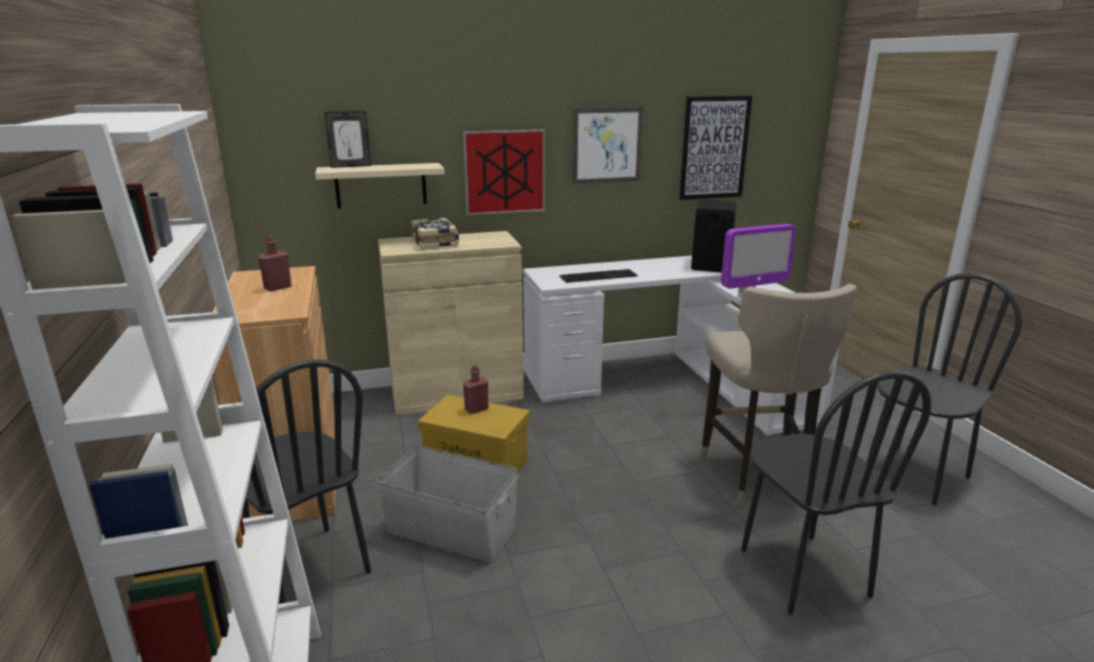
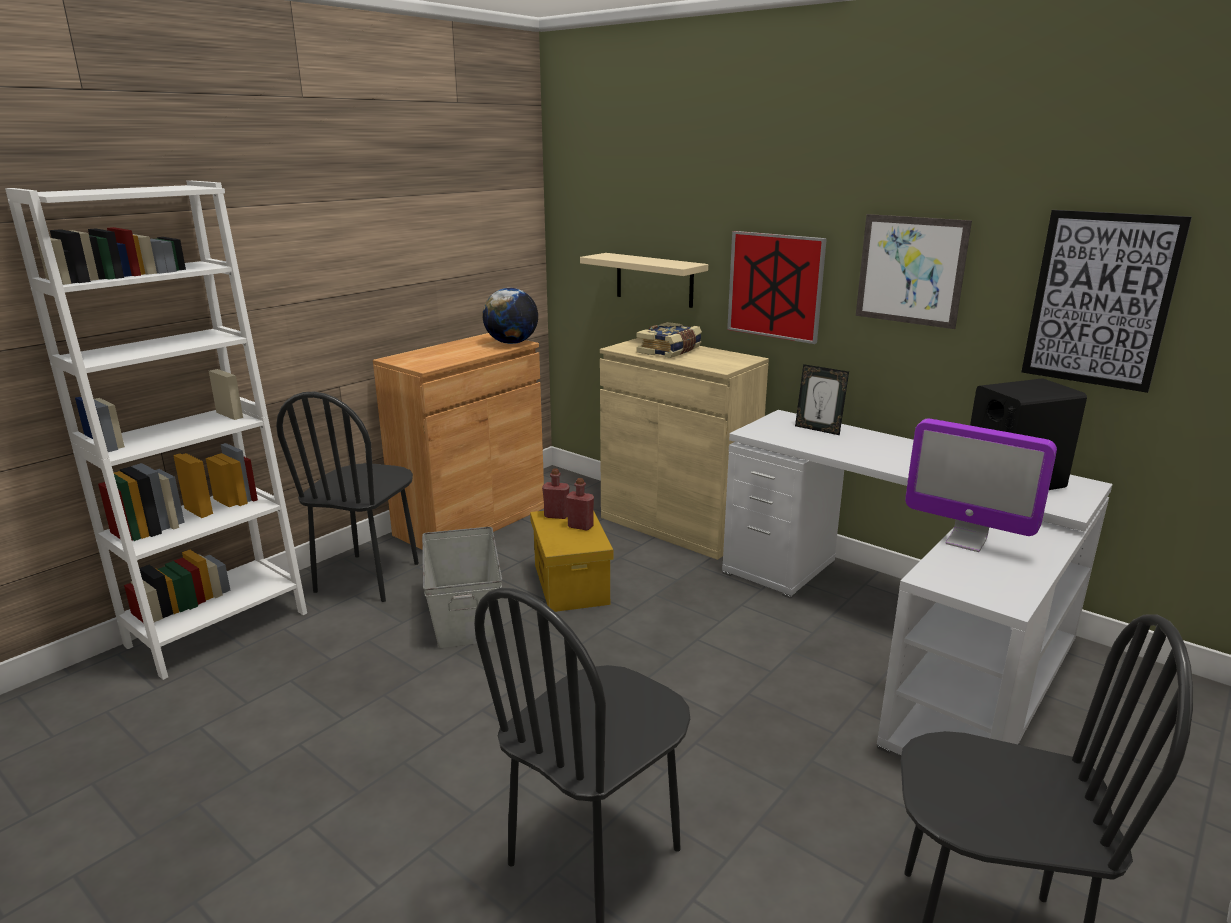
camera: 55 degrees right, 0 degrees up
(278, 287) = (471, 350): red bottle -> red bottle (556, 515)
(293, 272) = (511, 343): none -> globe
(351, 166) = (628, 255): picture frame -> picture frame (818, 429)
(598, 275) = (828, 441): keyboard -> none
(757, 476) = (766, 765): beige stool -> none

